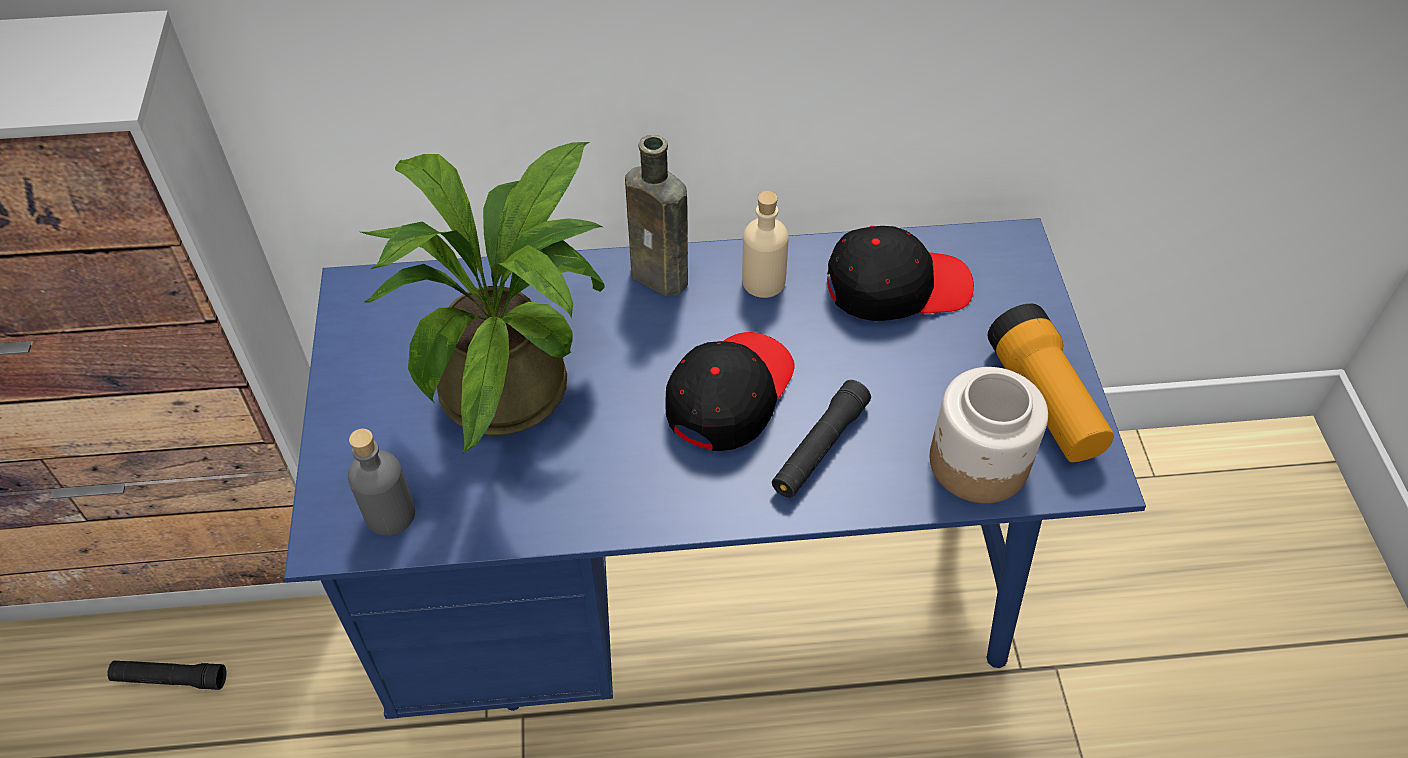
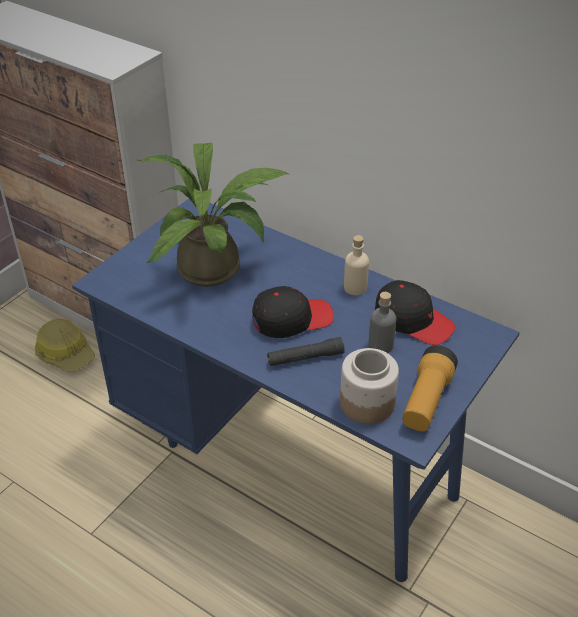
camera: 40 degrees right, 10 degrees down
(170, 679) = (65, 353): black flashlight -> hard hat
(390, 514) = (125, 286): grey bottle -> grey bottle (380, 345)
(663, 278) = (314, 264): brown bottle -> none

